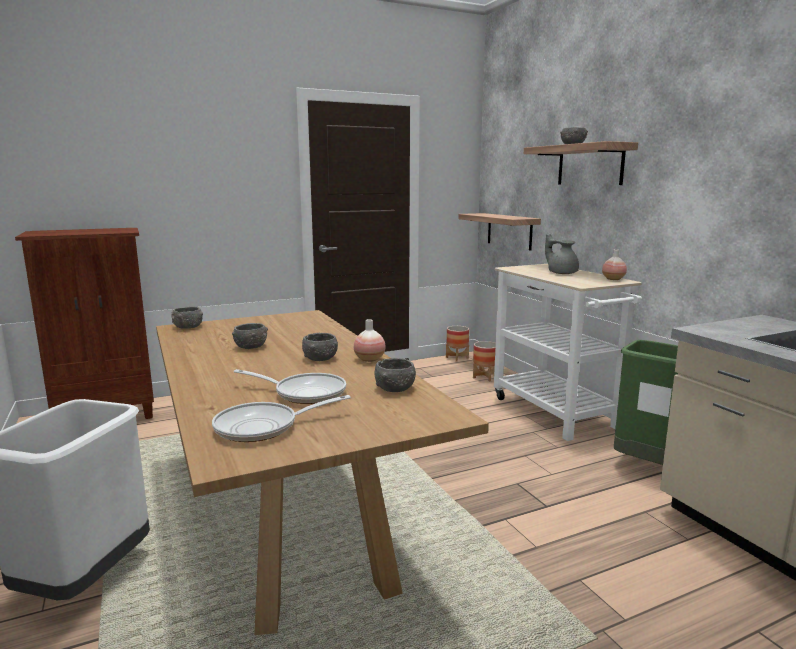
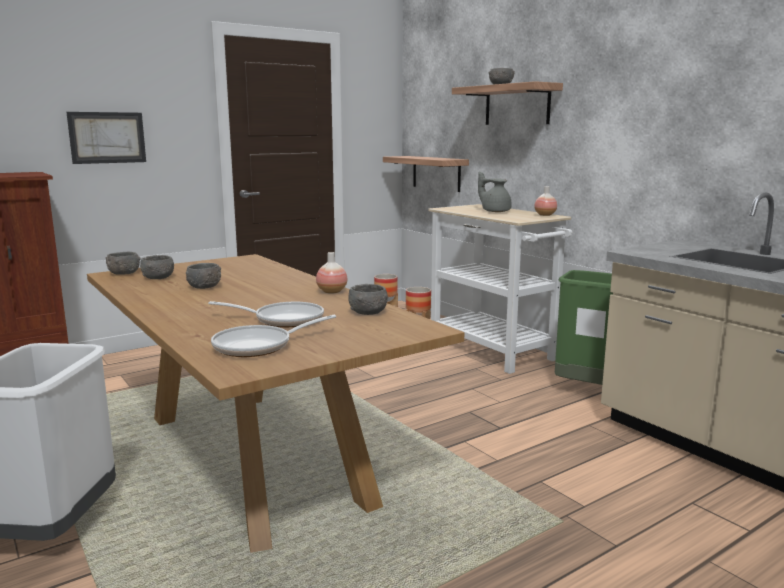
camera: 10 degrees left, 0 degrees up
(197, 196) = (107, 137): none -> picture
(320, 358) = (282, 293): grey bowl -> grey bowl (158, 277)

